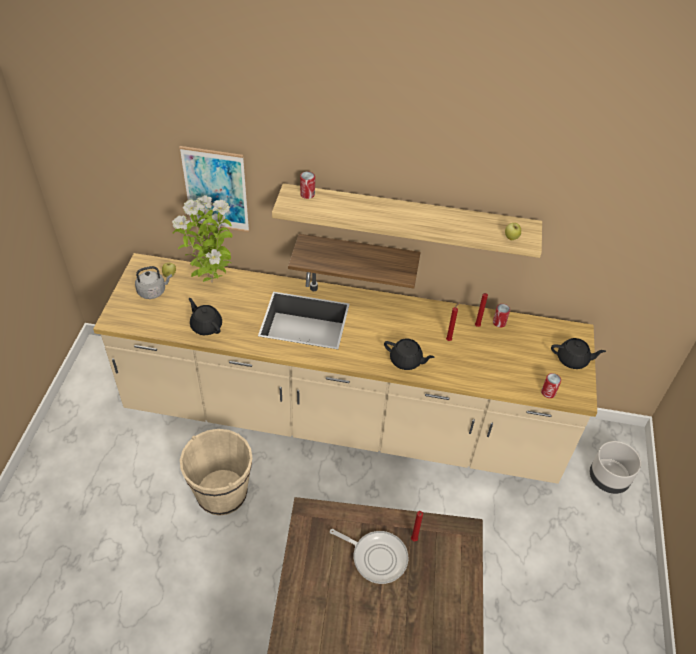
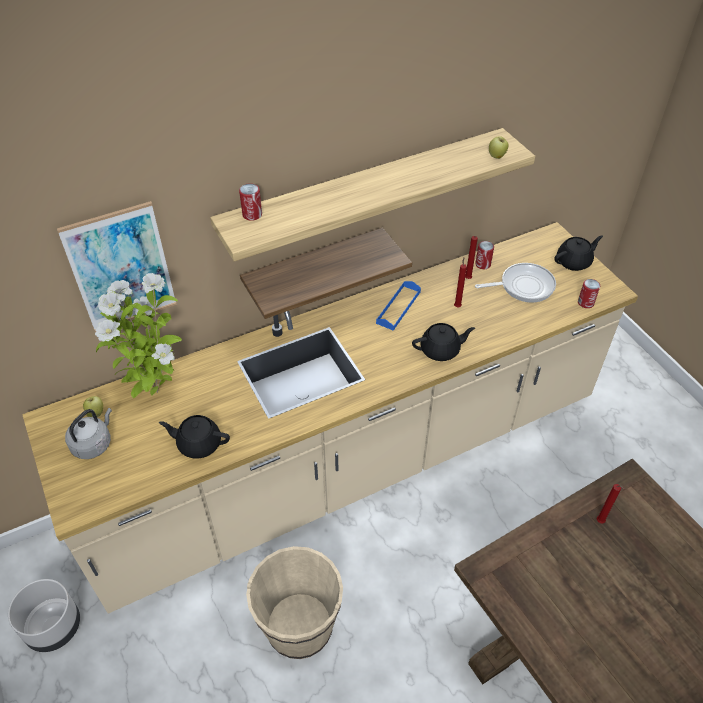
camera: 35 degrees left, 0 degrees up
(376, 557) = (587, 565): frying pan -> frying pan (523, 286)
(407, 317) = (398, 307): none -> blue tray
(608, 478) = (612, 366): grey planter -> grey planter (53, 627)

